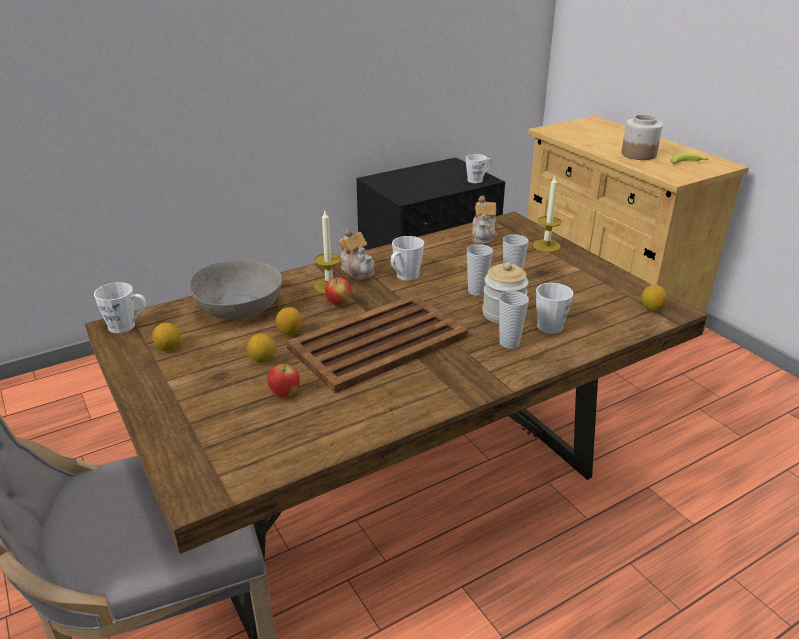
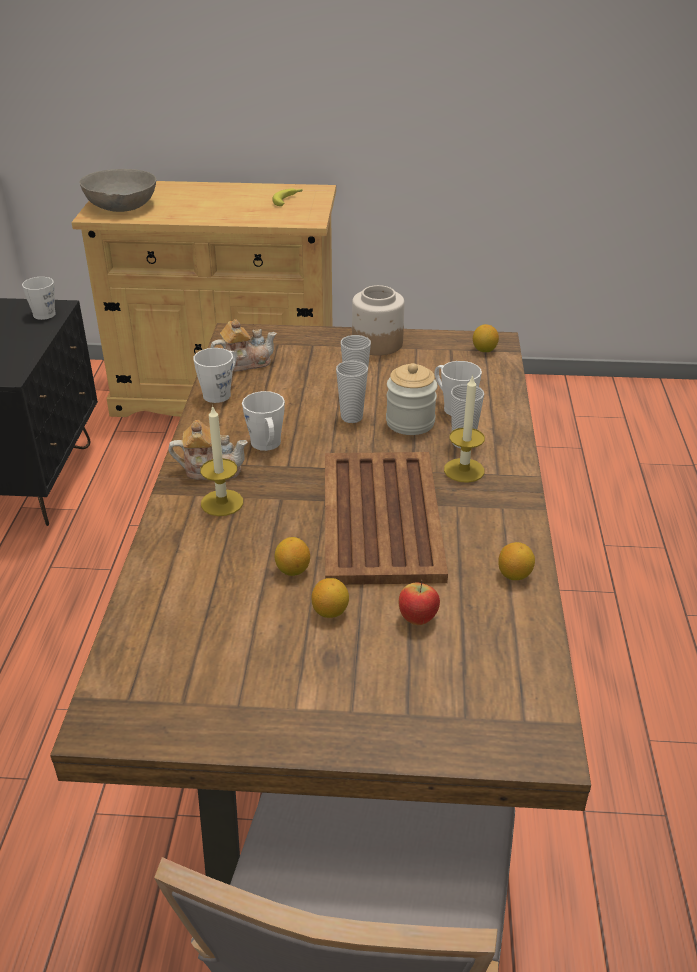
camera: 55 degrees left, 5 degrees up
(127, 326) = (114, 709): white mug -> white mug (220, 393)
(169, 348) = (220, 683): lemon -> lemon (514, 575)
(240, 307) = (187, 589): grey bowl -> grey bowl (122, 205)
(339, 304) = (271, 511): apple -> none
(483, 236) = (245, 362): teapot -> teapot turned 60 degrees counterclockwise
(546, 246) = (313, 341): candle -> candle (464, 470)
(638, 154) = (233, 208): jar -> jar (376, 343)

